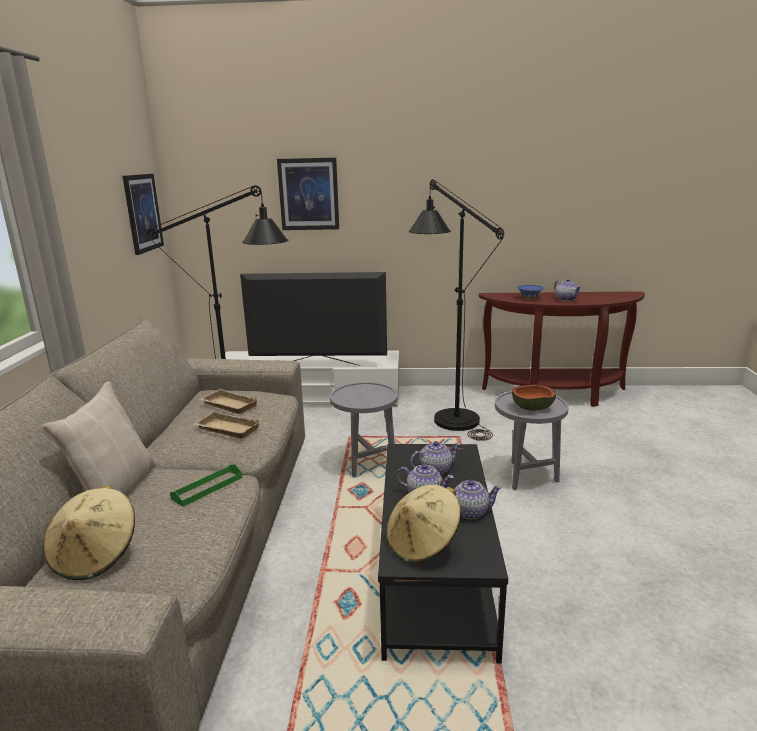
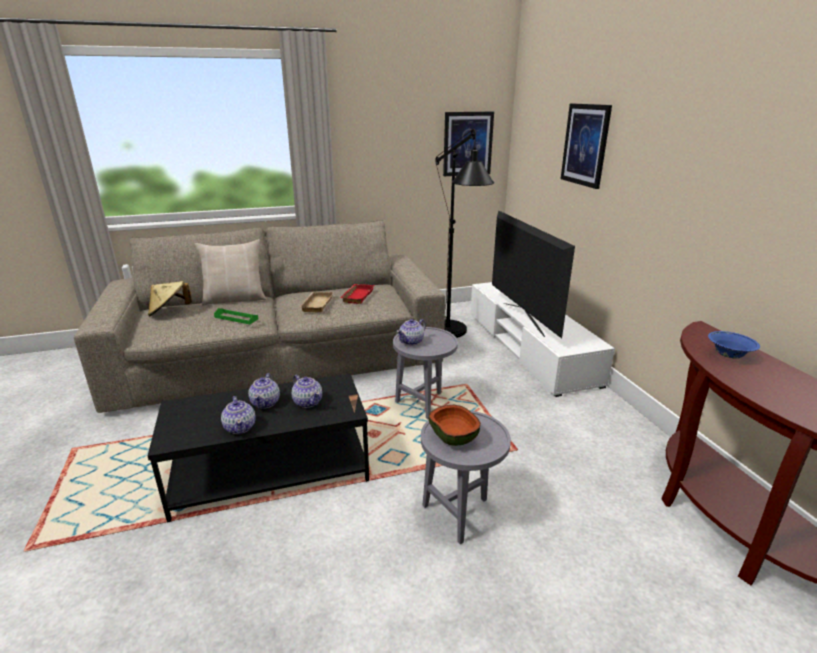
camera: 70 degrees right, 5 degrees up
(228, 405) = (357, 296): beige tray -> red tray
(423, 544) = (195, 412): beige hat -> none
(448, 416) = (563, 434): black floor lamp -> none
(566, 299) = (770, 386): teapot -> teapot (411, 341)

